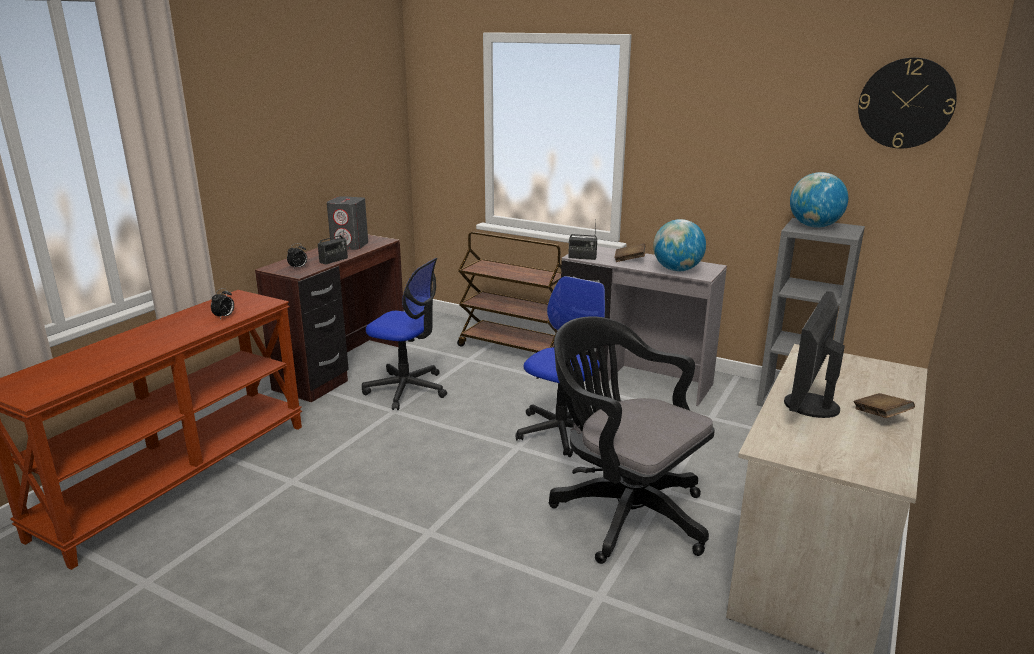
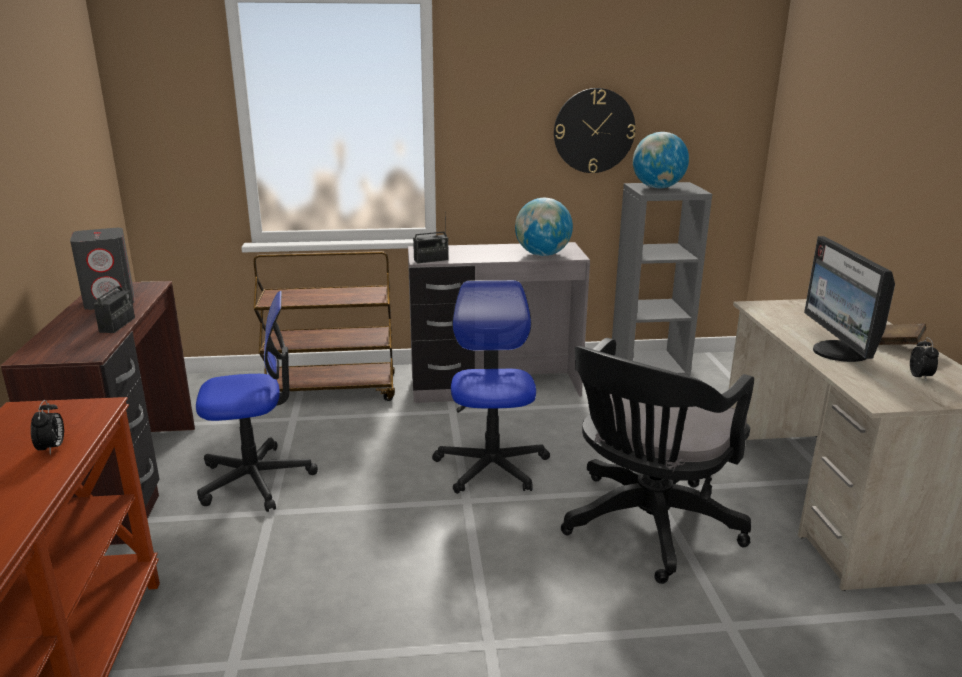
camera: 35 degrees left, 0 degrees up
(298, 268) = (76, 346): alarm clock -> alarm clock (920, 377)
(623, 512) = (646, 528): black office chair -> black office chair turned 60 degrees counterclockwise
(629, 260) = (482, 254): brown book -> none
(906, 103) = (717, 58): wall clock -> wall clock (594, 131)

